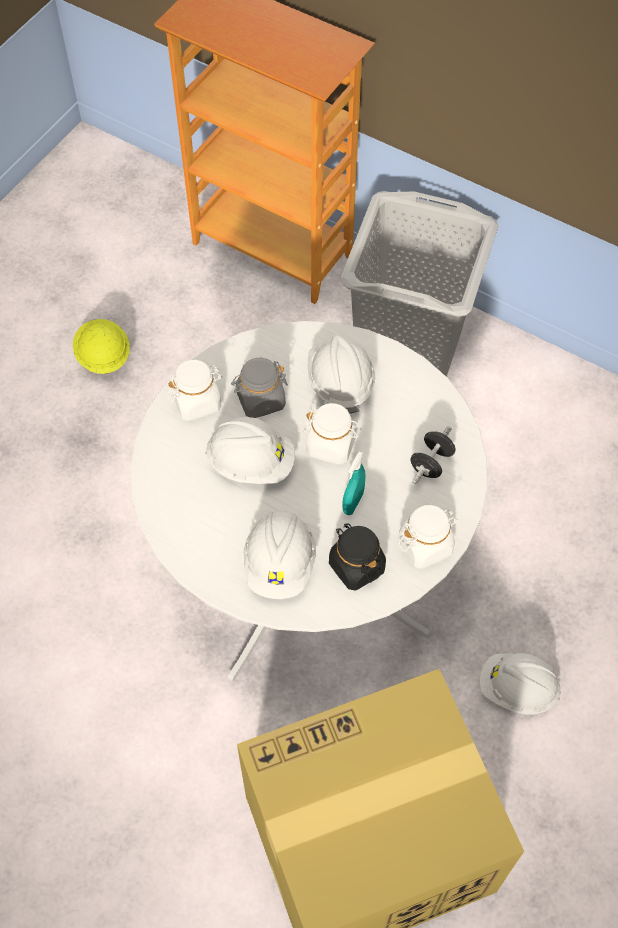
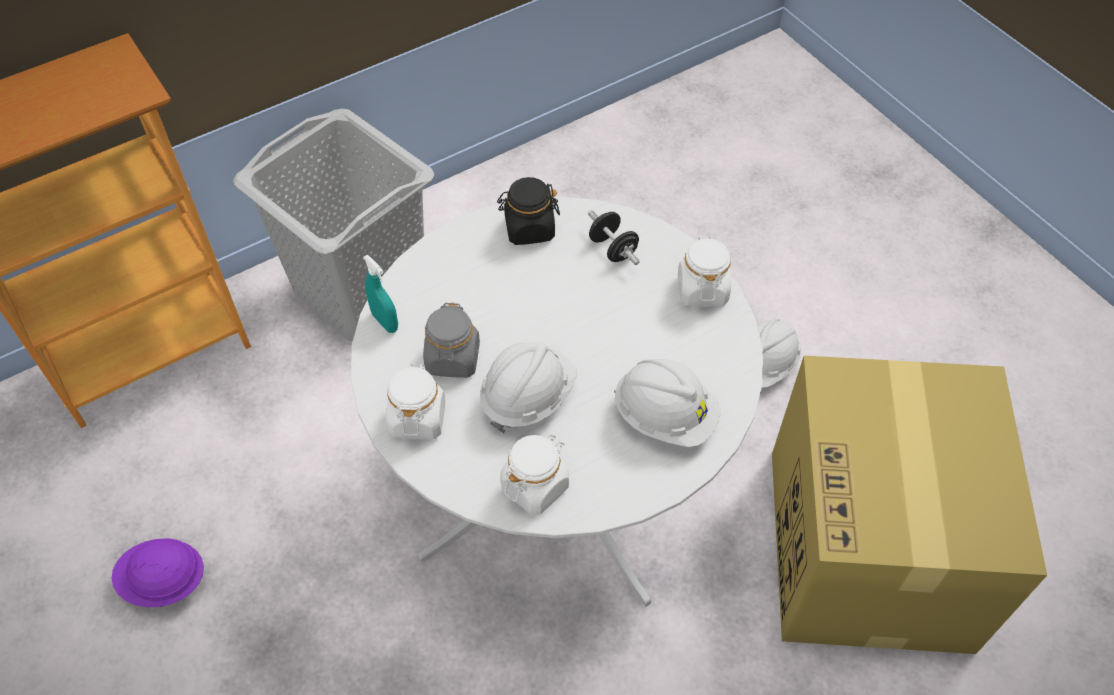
camera: 65 degrees left, 5 degrees down
(103, 356) = (164, 582): yellow hard hat -> purple hard hat
(331, 445) = (546, 319): white jar -> white jar (535, 486)
(340, 382) = (474, 283): white hard hat -> none
(353, 503) = (624, 327): turquoise spray bottle -> turquoise spray bottle (385, 322)
(356, 566) = (698, 353): black jar -> black jar (529, 229)

